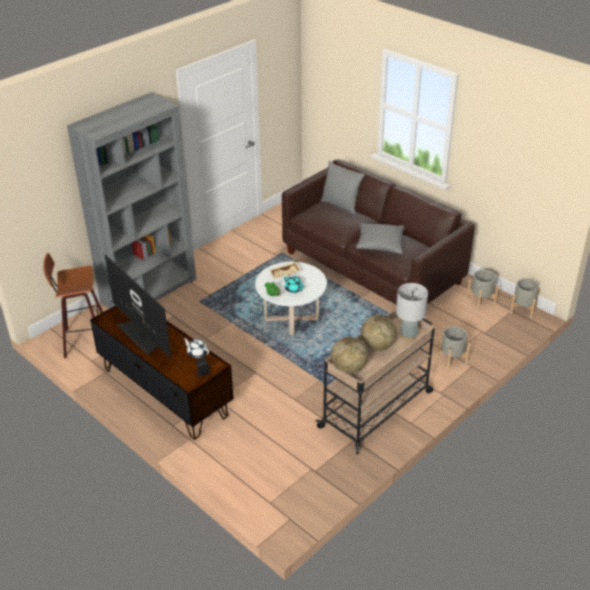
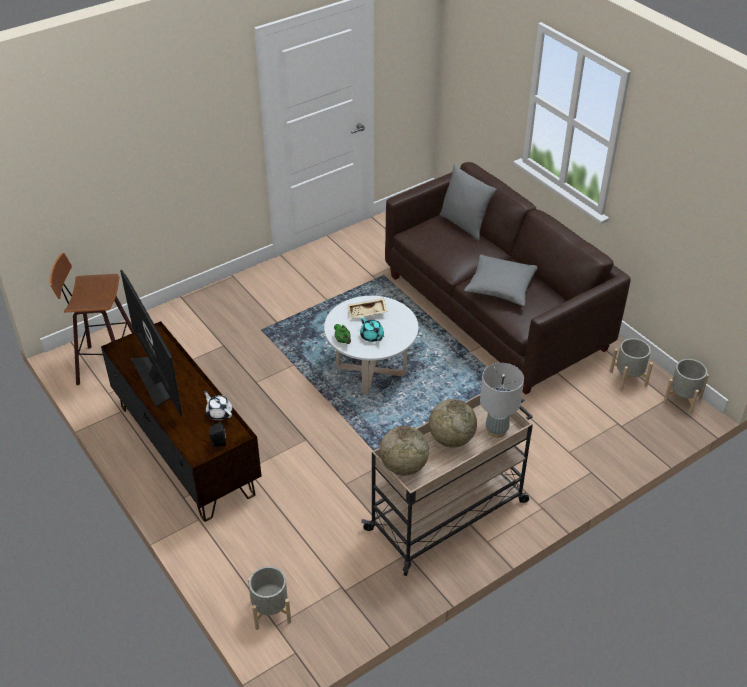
camera: 10 degrees right, 5 degrees up
(149, 290) = (203, 306): grey bookcase -> none
(451, 359) = (566, 458): grey planter -> grey planter (271, 611)

